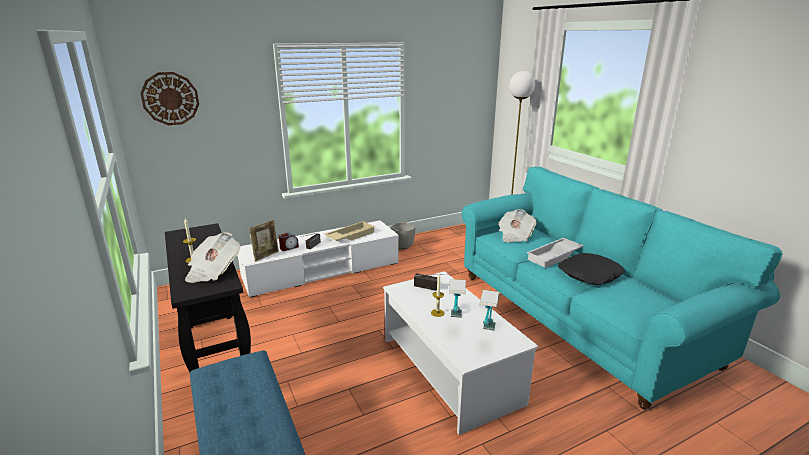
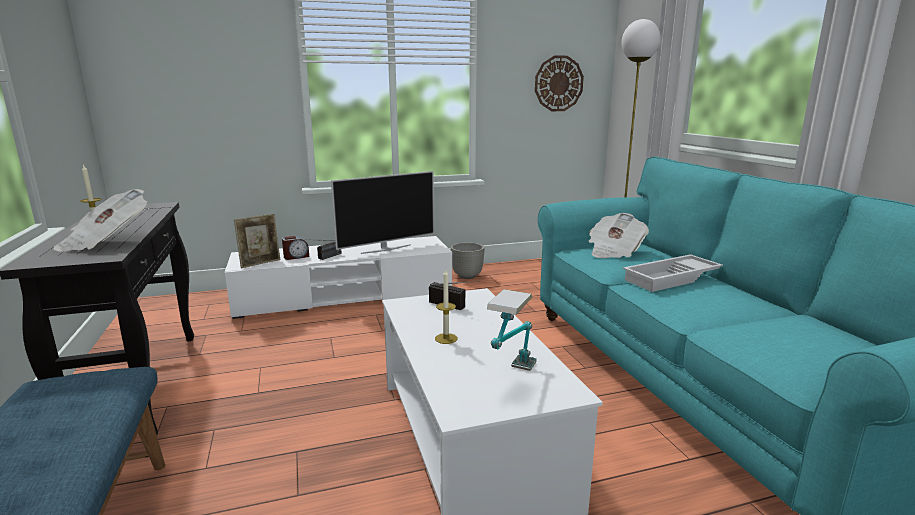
camera: 10 degrees right, 5 degrees down
(170, 98) = (152, 46): wall clock -> wall clock (558, 83)
(350, 235) = (385, 249): beige tray -> television
(455, 324) = (467, 356): table lamp -> none
(590, 275) = (727, 305): black pillow -> none

